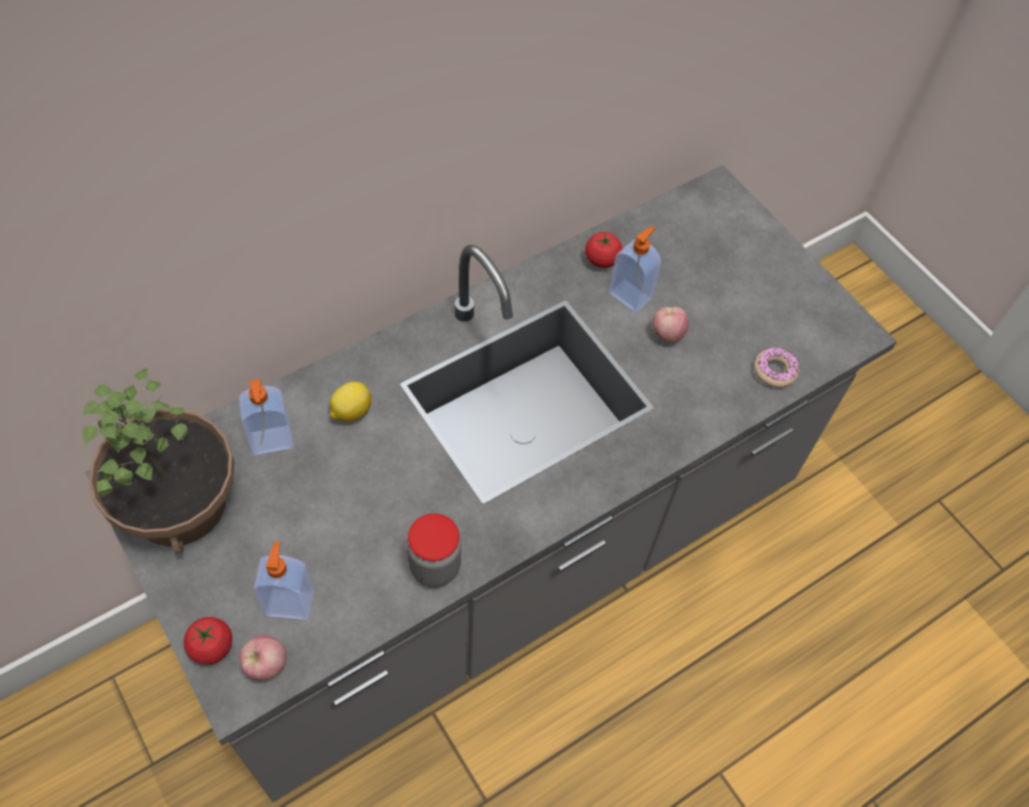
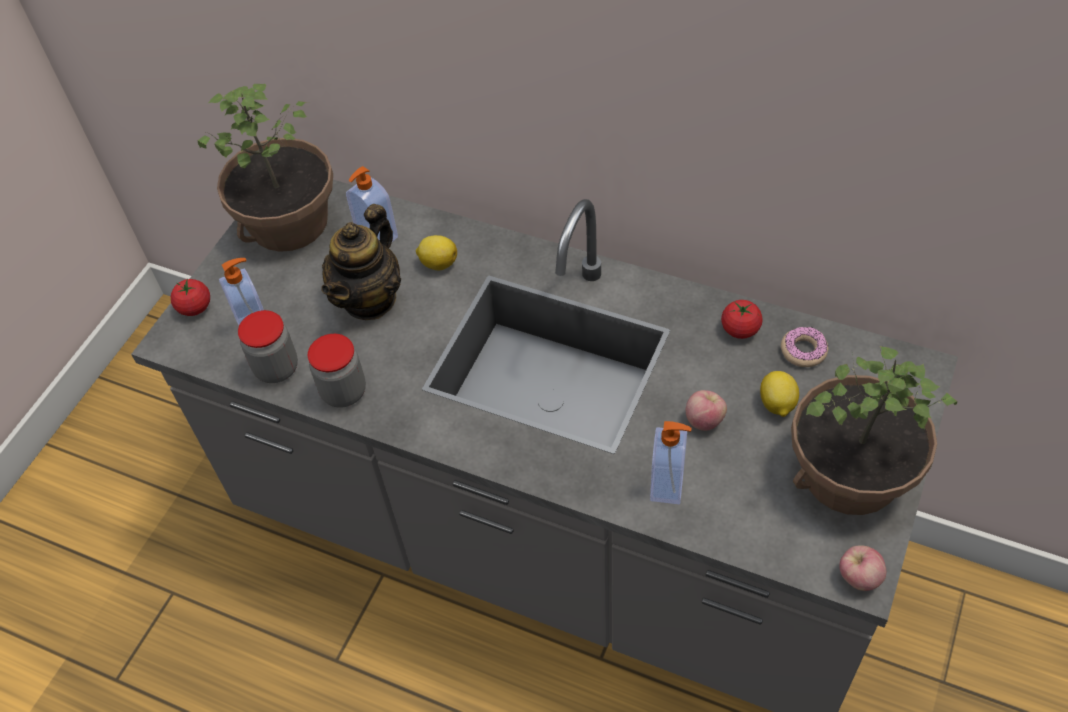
camera: 65 degrees right, 5 degrees down
(266, 665) = (200, 344): apple -> apple (858, 578)
(343, 487) = (370, 299): none -> teapot
(358, 609) = (276, 368): none -> jar
(631, 295) = (721, 371): soap dispenser -> soap dispenser (668, 485)
(686, 284) = (777, 404): none -> lemon
(772, 282) = (850, 472): none -> potted plant
(774, 371) = (743, 527): donut -> donut (803, 351)

